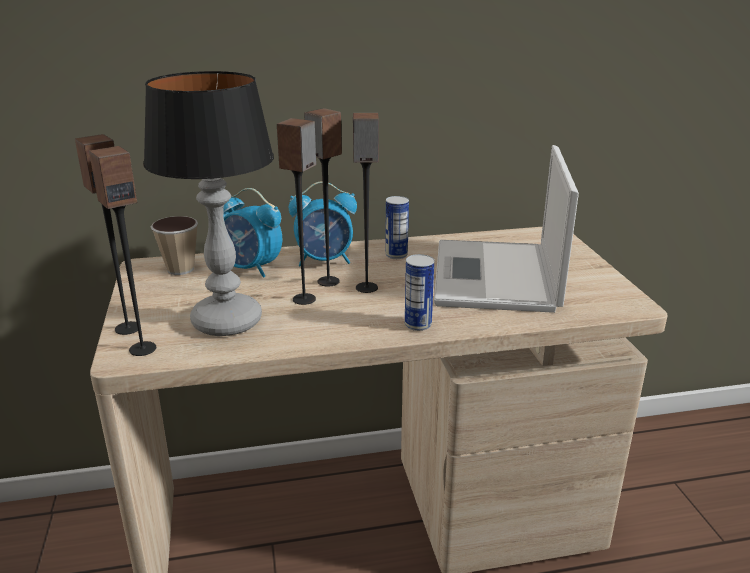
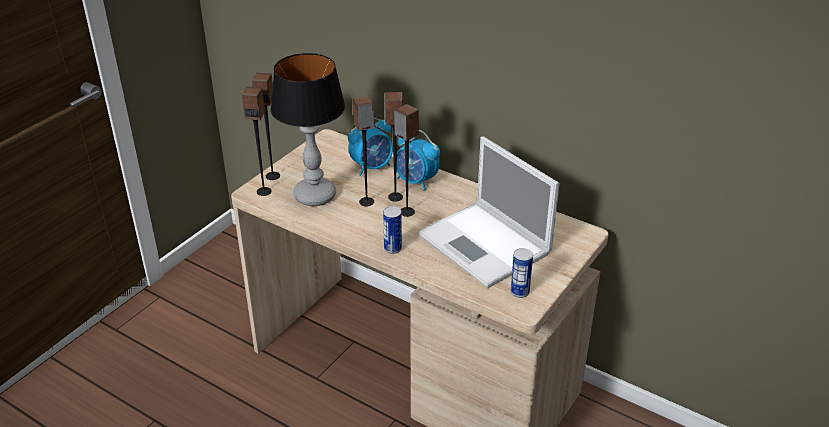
camera: 45 degrees right, 10 degrees up
(180, 269) = (340, 149): cup -> none
(251, 269) = (372, 167): alarm clock -> alarm clock turned 105 degrees counterclockwise
(396, 255) = (460, 198): can -> can (519, 292)
(496, 277) = (486, 245): laptop -> laptop turned 90 degrees counterclockwise

